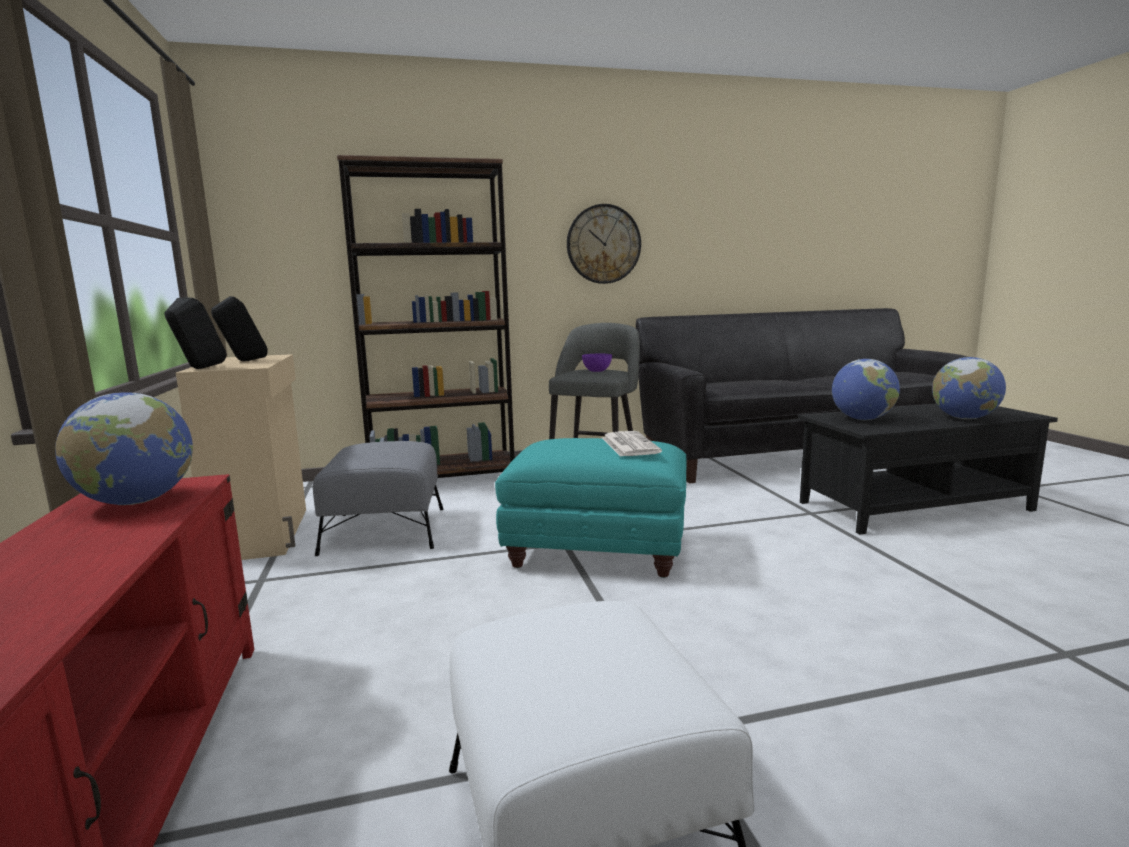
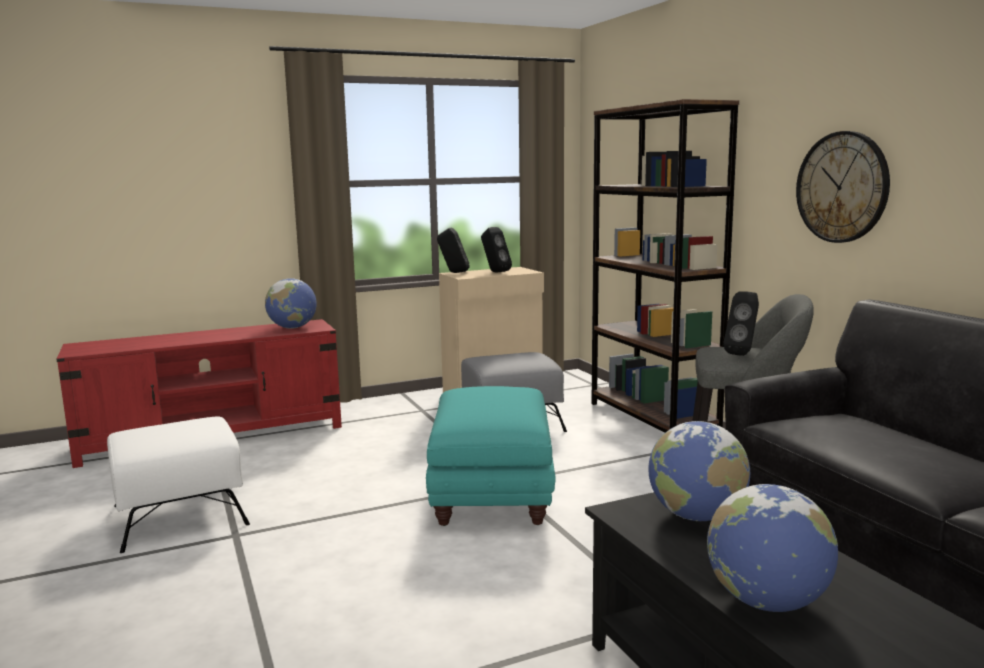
camera: 80 degrees right, 0 degrees up
(597, 371) = (743, 354): purple bowl -> black speaker
(629, 445) = (493, 407): newspaper -> none

